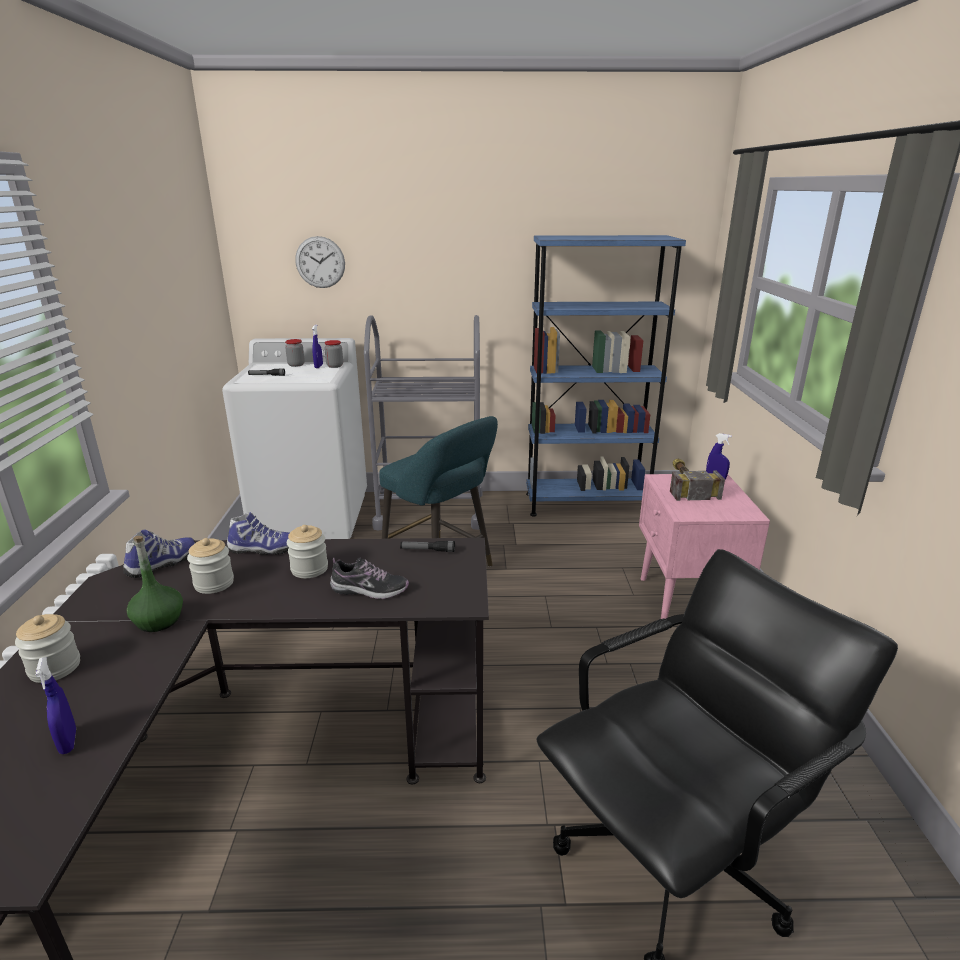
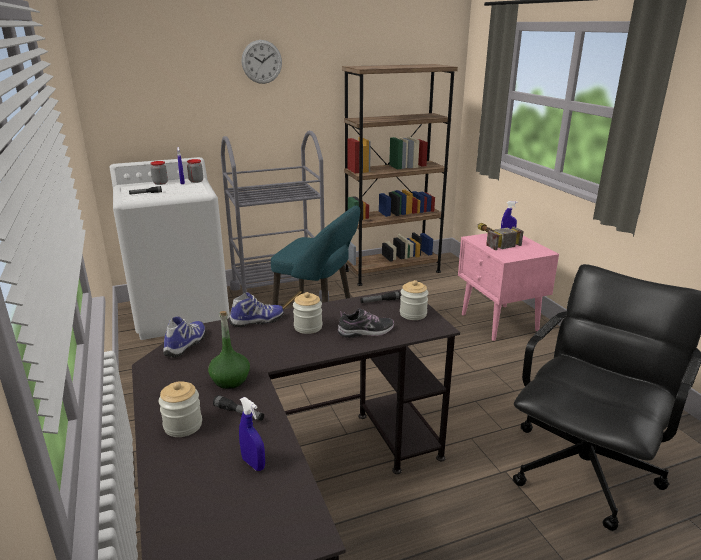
camera: 20 degrees left, 0 degrees up
(123, 667) = (239, 413): none -> flashlight
(214, 583) = (245, 349): jar -> jar (413, 314)
(320, 262) = (169, 93): wall clock -> wall clock (261, 62)
(586, 503) = (392, 271): blue bookcase -> brown bookcase

